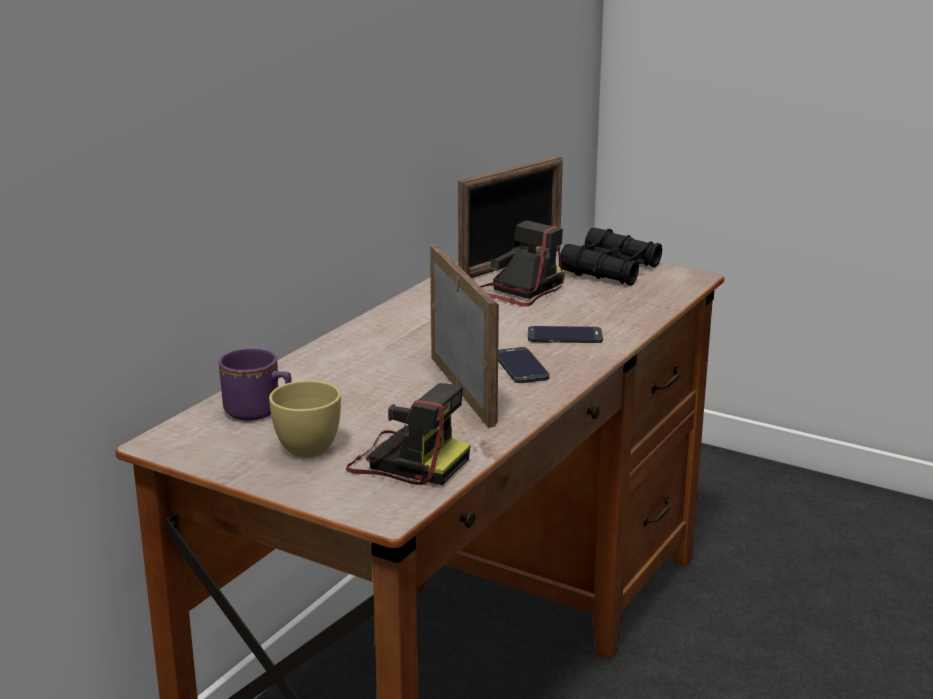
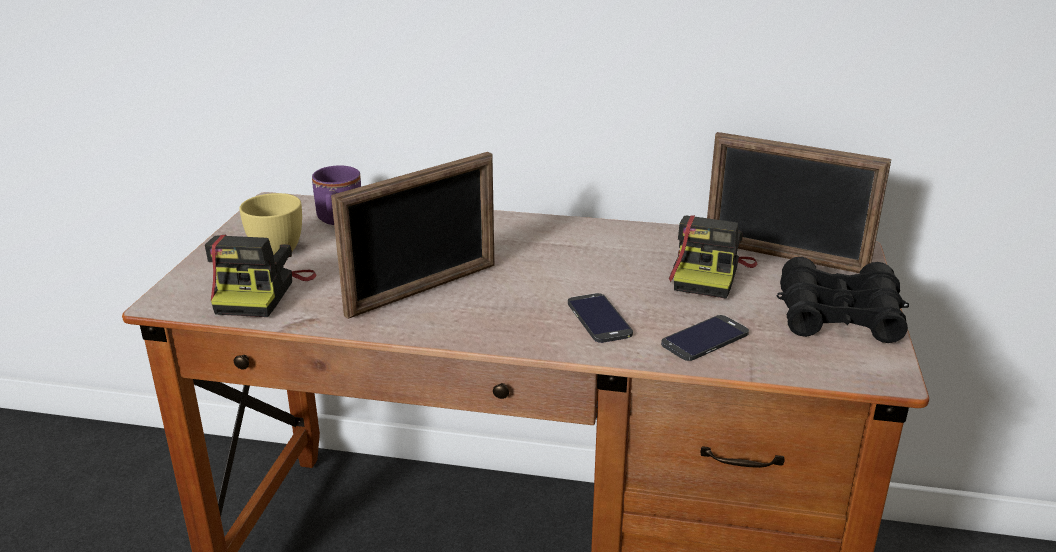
camera: 70 degrees right, 5 degrees up
(520, 290) = (709, 274): camera -> camera turned 90 degrees clockwise
(521, 366) = (499, 308): phone -> phone (705, 339)

